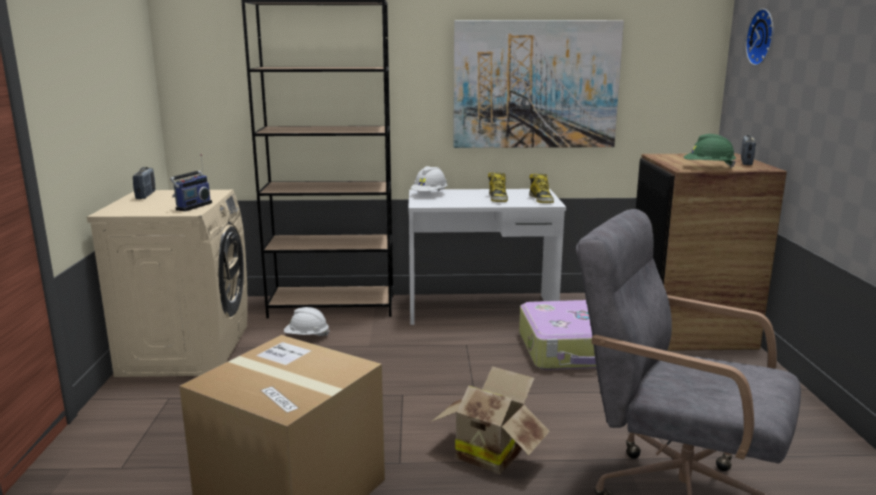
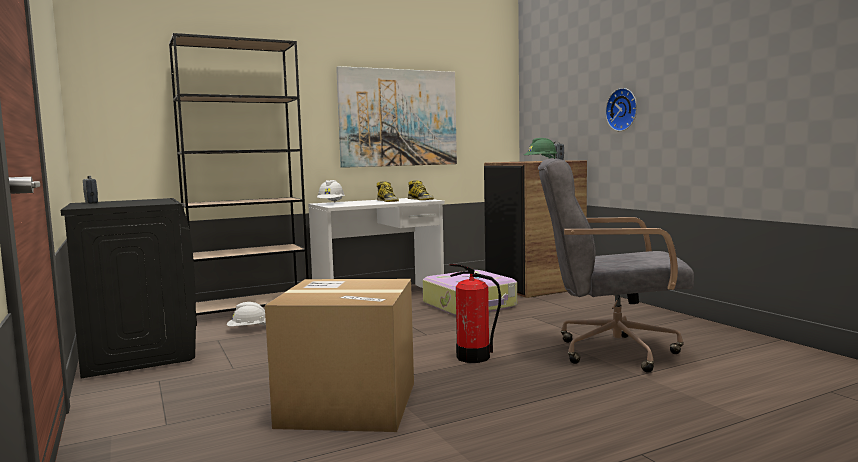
camera: 25 degrees left, 10 degrees down
(186, 352) = (139, 354): beige washing machine -> black washing machine
(192, 206) = (159, 201): radio -> none
(490, 452) = (473, 357): cardboard box -> fire extinguisher
(763, 37) = (550, 80): wall clock -> wall clock (623, 109)

